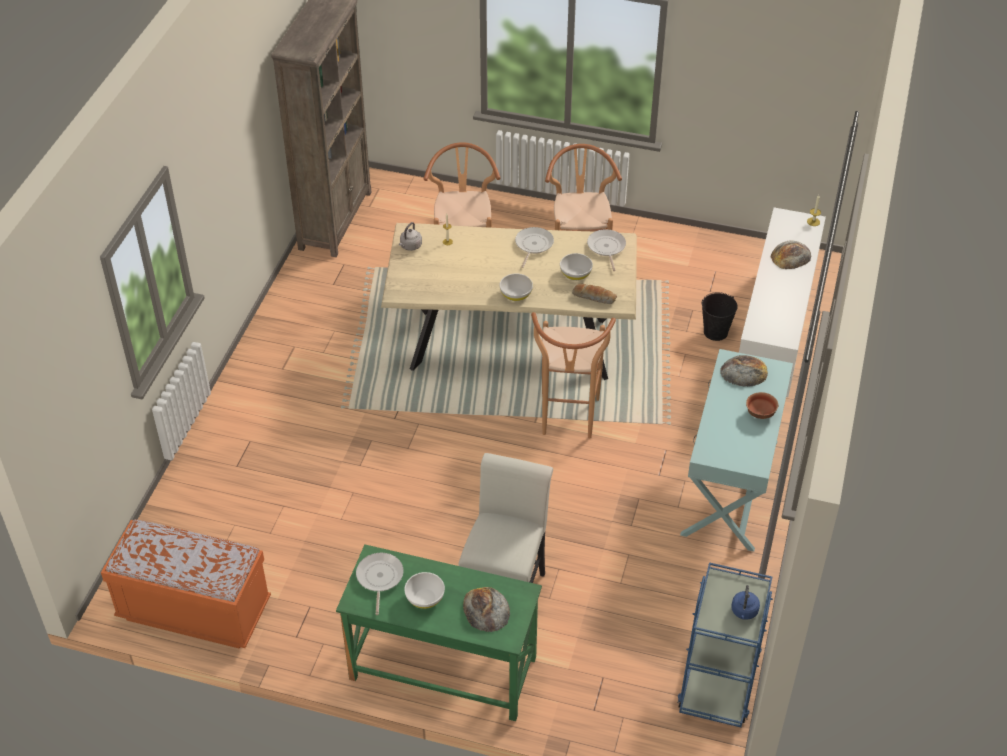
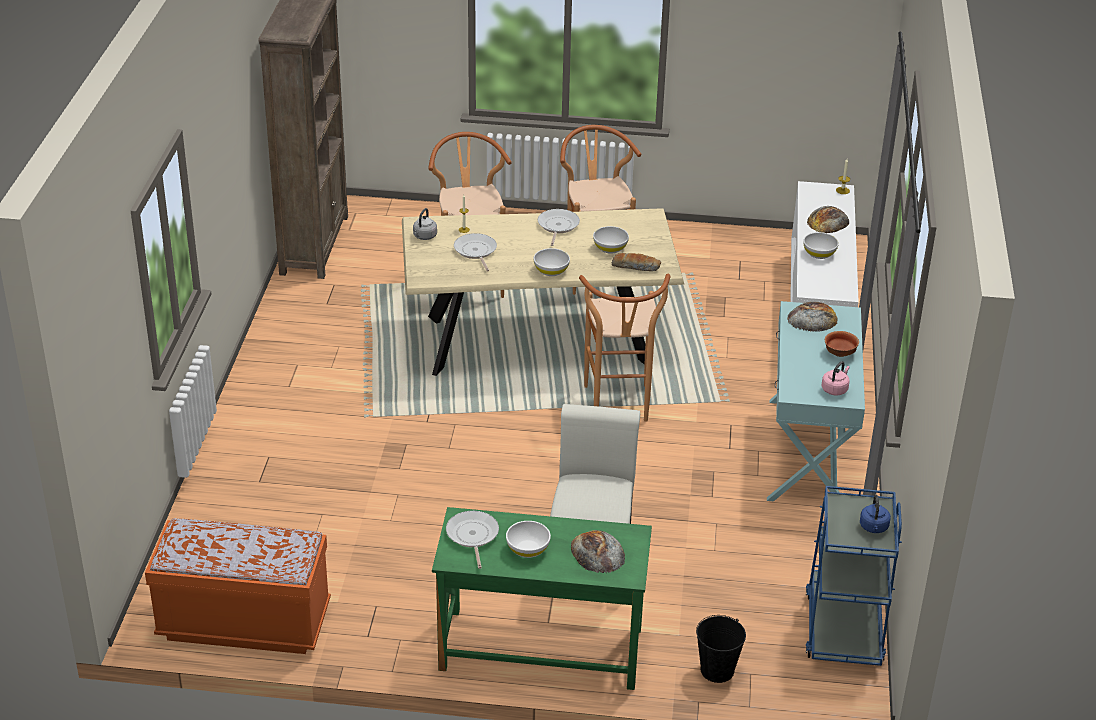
camera: 10 degrees left, 10 degrees down
(606, 248) = (636, 223): frying pan -> frying pan (475, 251)
(716, 332) = (755, 315): black bucket -> black bucket (717, 670)
(746, 453) = (835, 389): none -> pink kettle
(774, 292) = (819, 254): none -> white bowl

